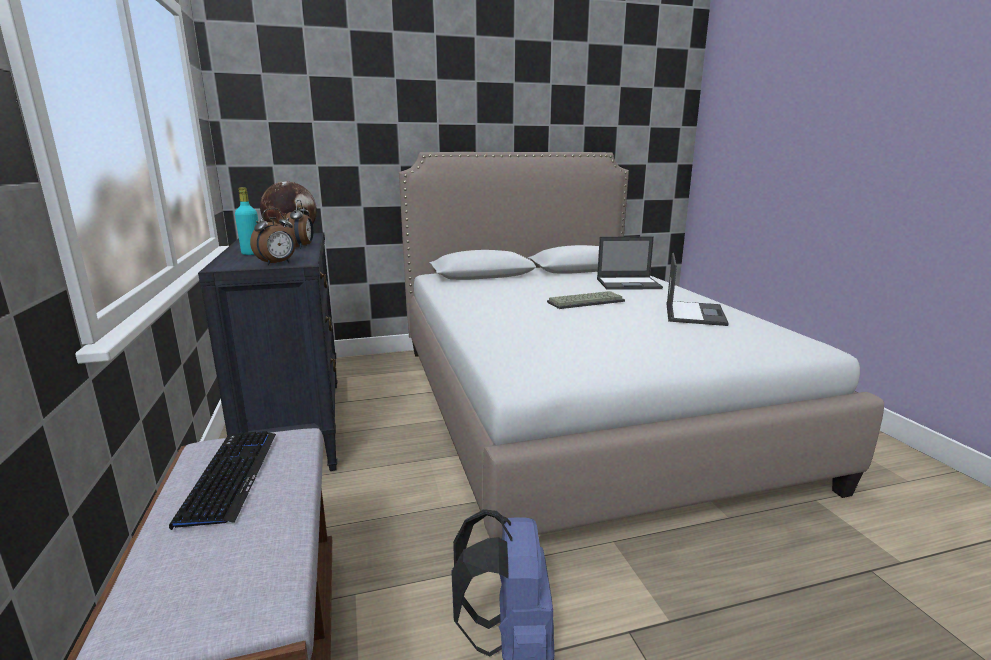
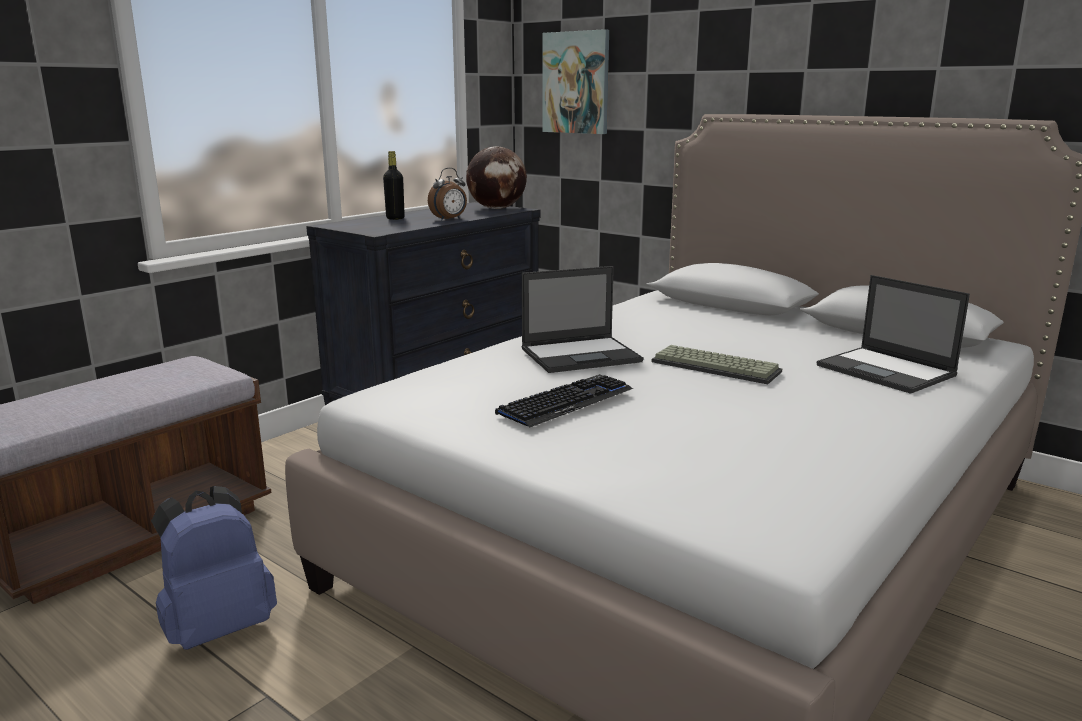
camera: 55 degrees right, 0 degrees up
(230, 476) = (147, 377): keyboard -> keyboard (566, 402)
(251, 253) = (395, 218): turquoise bottle -> black bottle
(277, 263) = (365, 229): alarm clock -> none
(287, 128) = (576, 83): none -> picture
(694, 313) = (802, 433): laptop -> laptop (582, 355)

